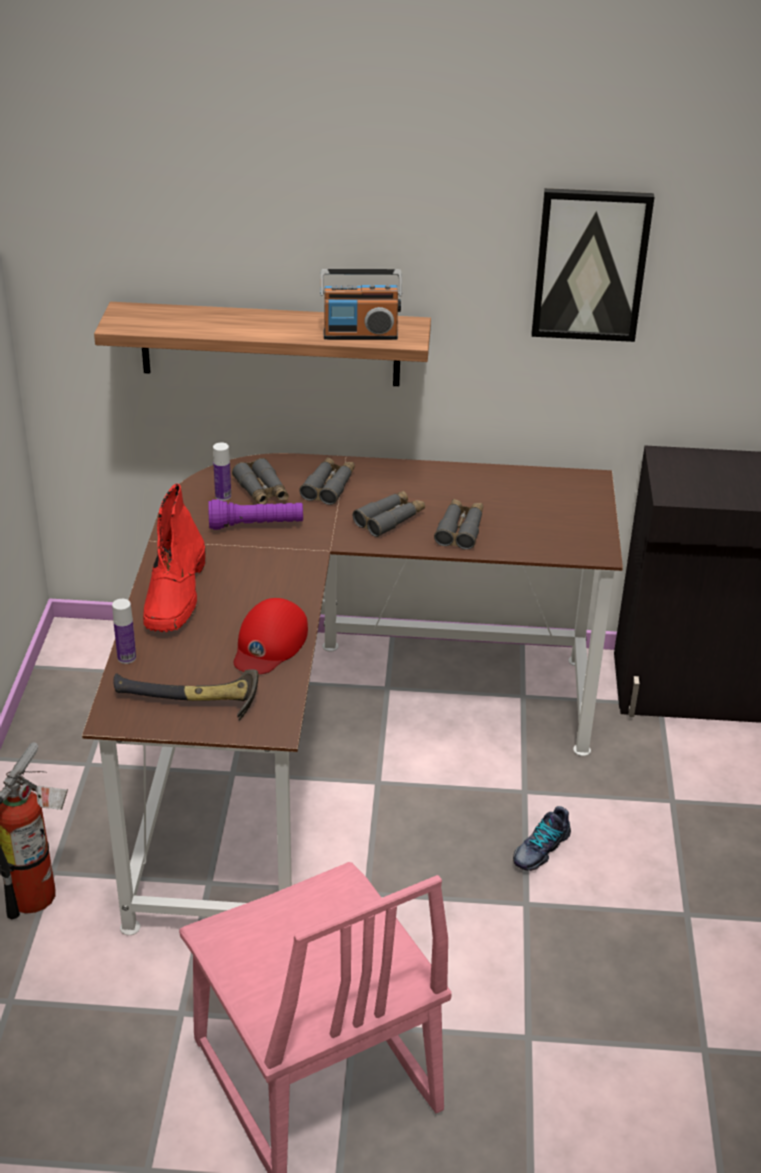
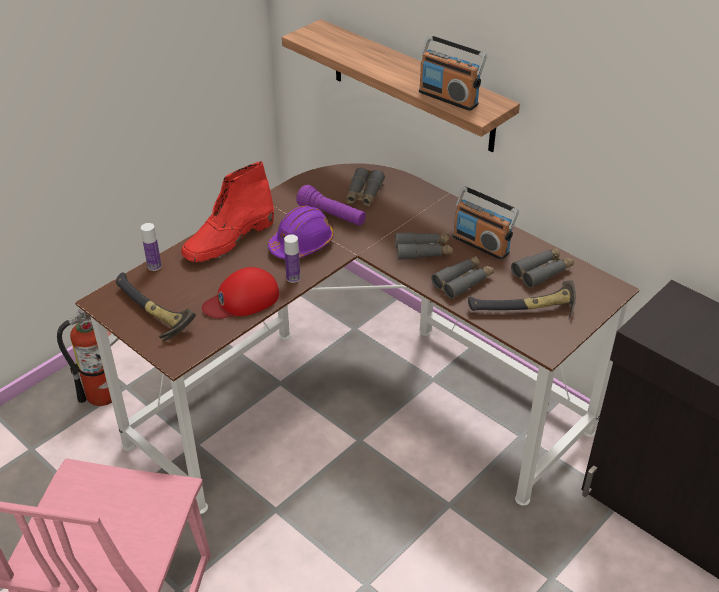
camera: 40 degrees right, 5 degrees up
(223, 496) = (336, 187): bottle -> bottle (293, 278)
(261, 565) = (302, 244): none -> purple hard hat
(329, 486) = (411, 210): grey binoculars -> grey binoculars (542, 272)
(435, 490) = (481, 244): none -> radio
(540, 849) = (416, 552): shoe -> none
(545, 530) = (526, 311): none -> hammer
(590, 265) = (648, 99): picture -> none

